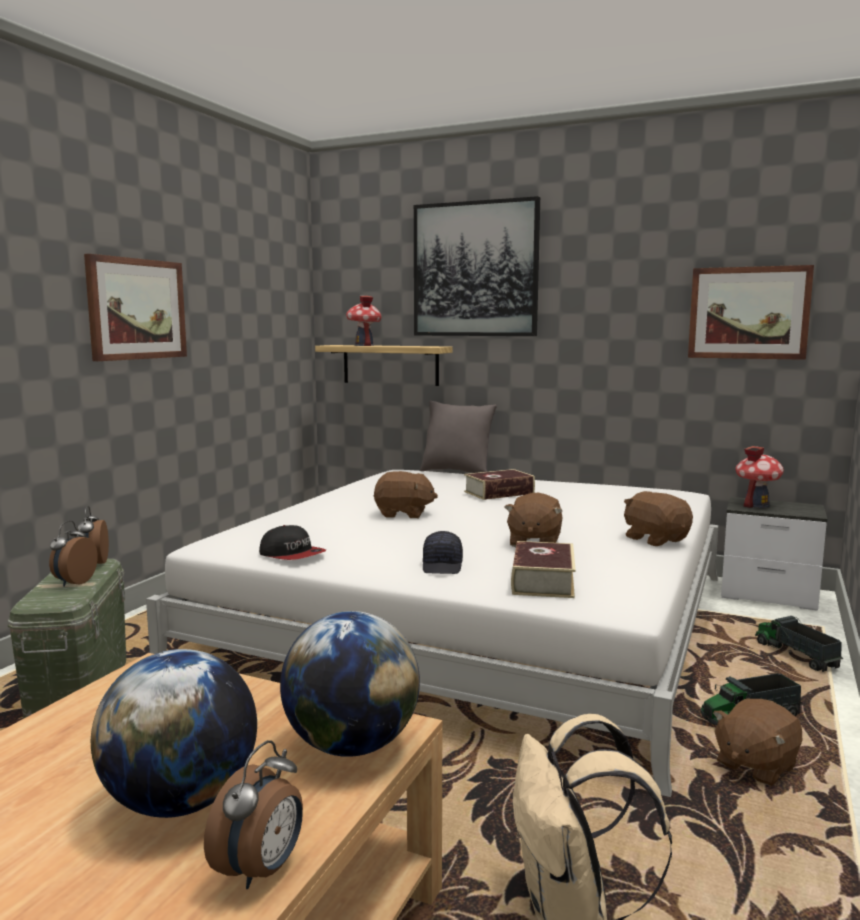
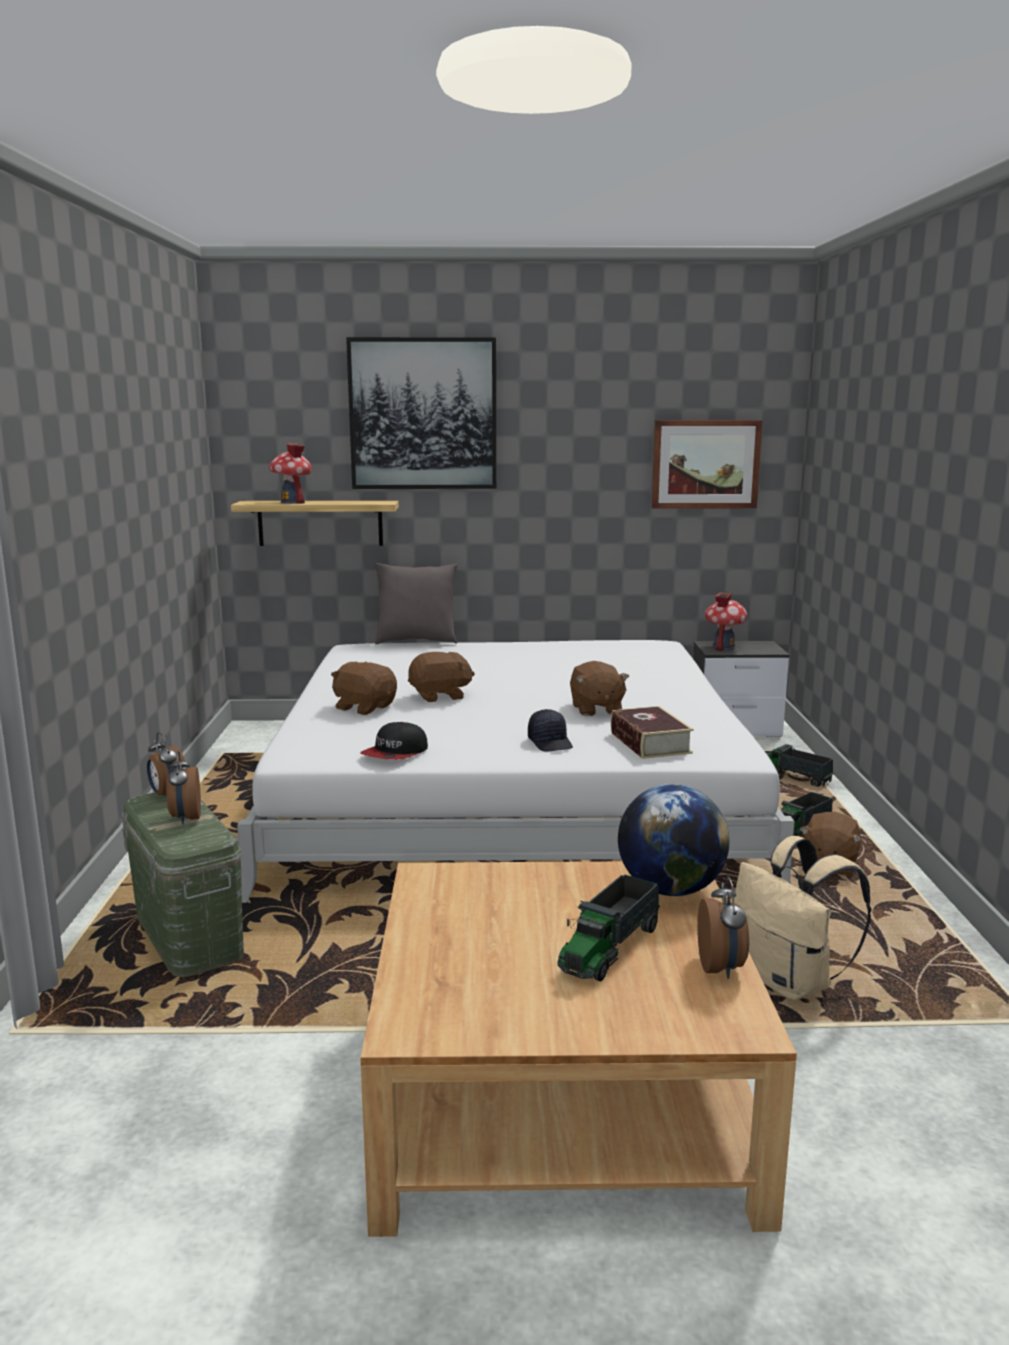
camera: 25 degrees left, 5 degrees up
(136, 309) = (108, 487): picture -> none
(181, 801) = (610, 949): globe -> toy truck
(292, 555) = (395, 753): cap -> cap turned 105 degrees clockwise
(499, 493) = (497, 661): book -> none
(655, 539) = (688, 692): brown plush toy -> brown plush toy (364, 707)

